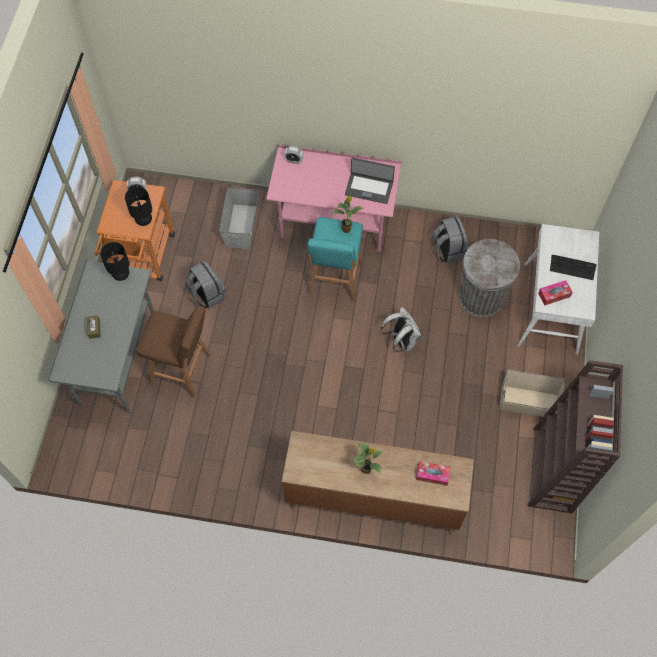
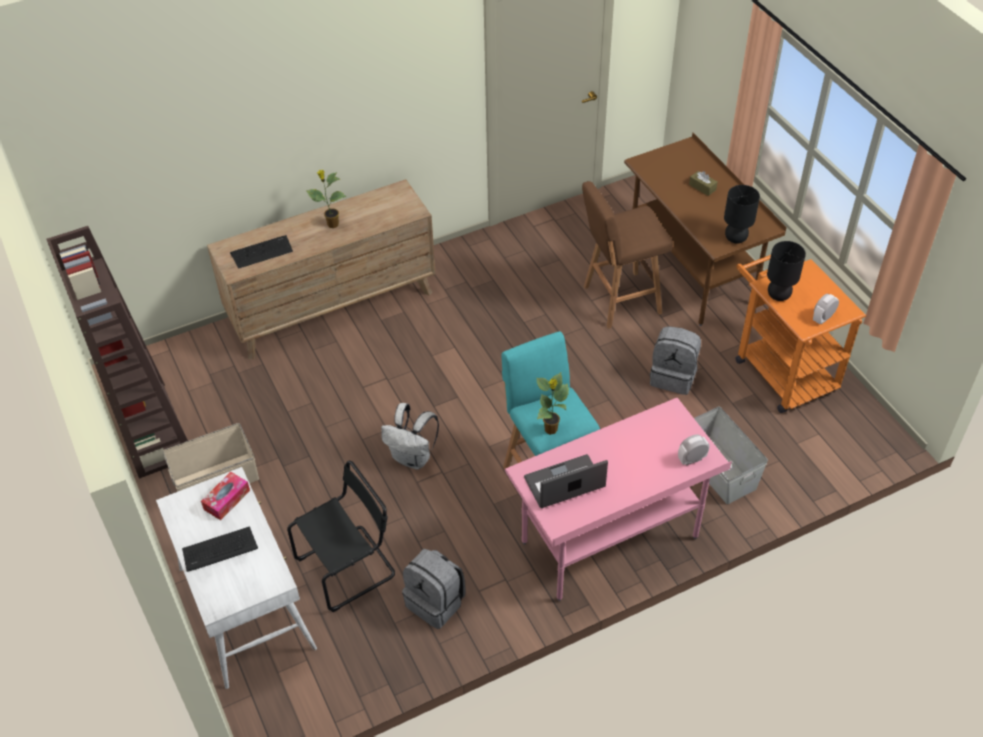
camera: 145 degrees right, 15 degrees down
(118, 360) = (691, 273): grey desk -> brown desk
(432, 475) = (262, 252): tissue box -> keyboard
(481, 297) = (349, 566): grey trash can -> black chair

